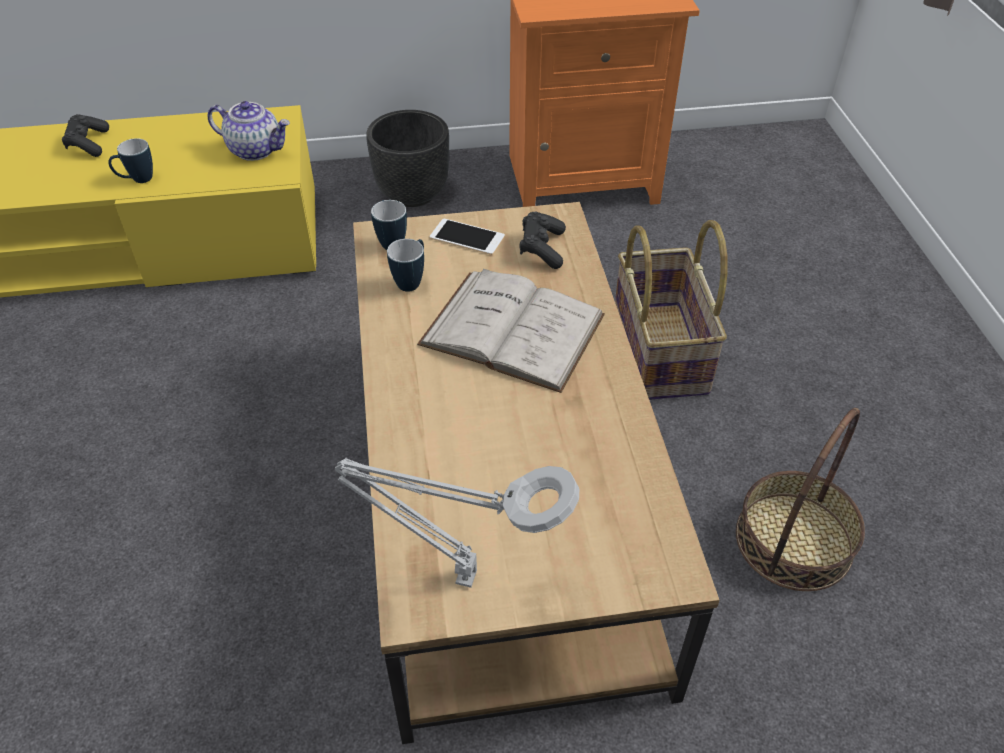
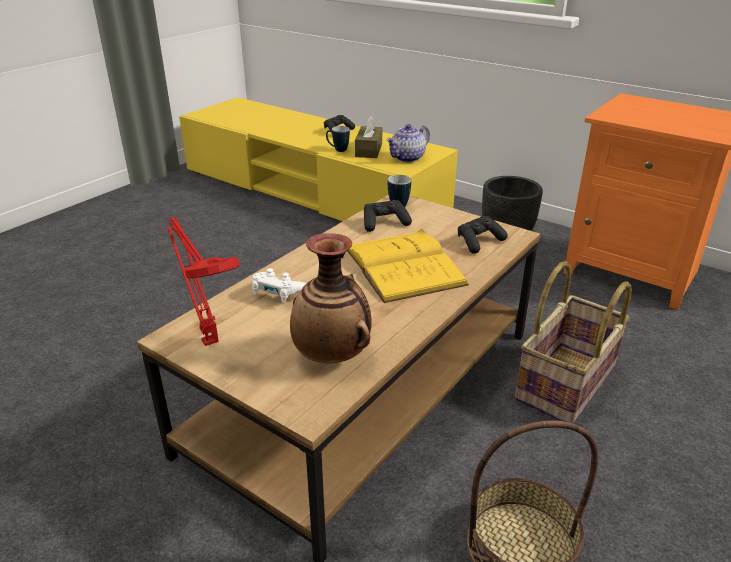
camera: 45 degrees right, 15 degrees down
(184, 160) = (368, 150): none -> brown tissue box
(256, 150) = (407, 158): teapot -> teapot turned 75 degrees clockwise
(412, 281) = (384, 223): mug -> black game controller
(444, 460) = (279, 295): none -> white game controller
(459, 577) = (208, 339): grey table lamp -> red table lamp
(467, 237) = (444, 220): phone -> none
(512, 329) = (403, 265): white book -> yellow book
(605, 493) = (332, 356): none -> vase

